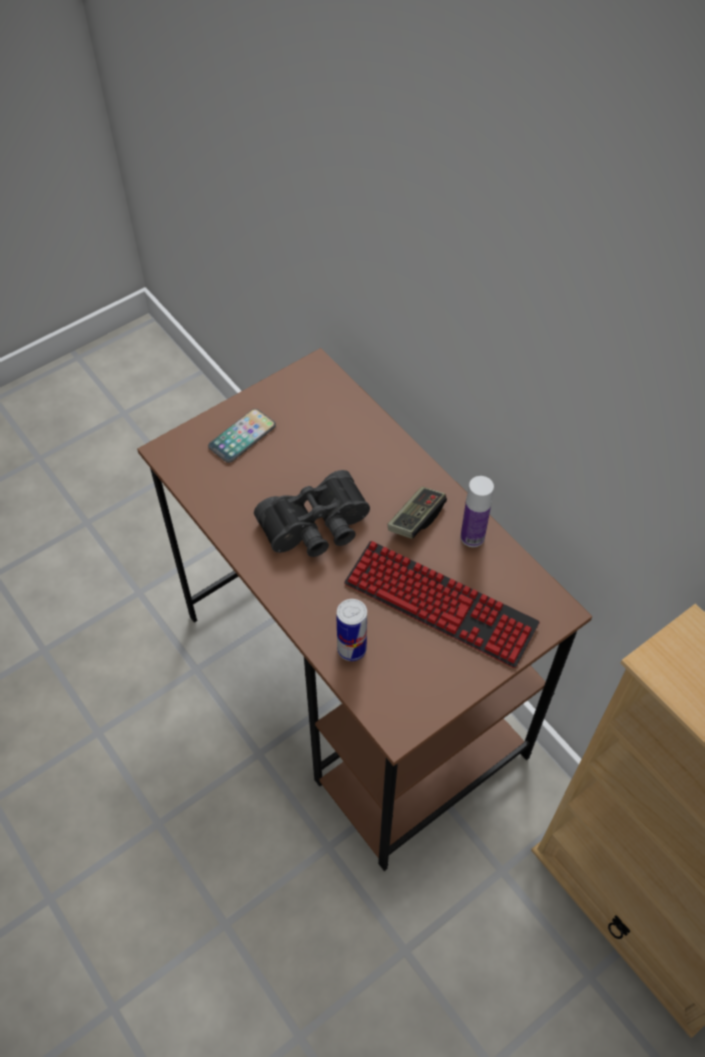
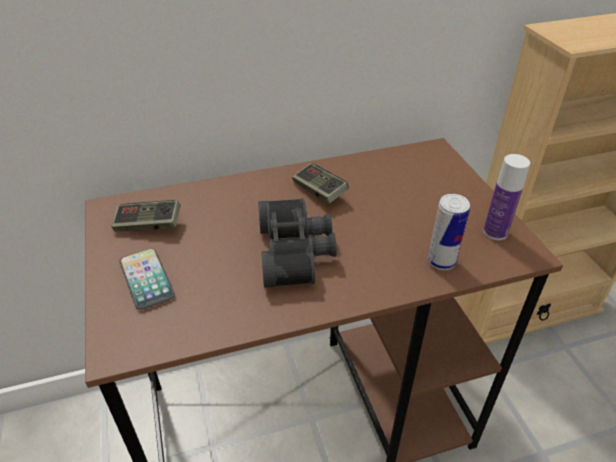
camera: 70 degrees left, 15 degrees down
(306, 407) = (148, 225): none -> game controller
(440, 604) = (411, 200): keyboard -> none
(472, 537) = (352, 169): bottle -> bottle (495, 232)

